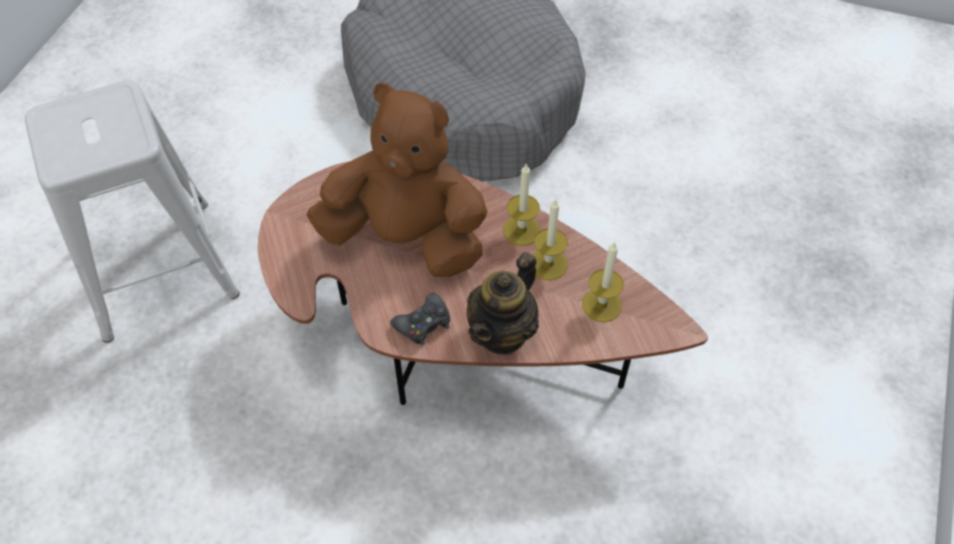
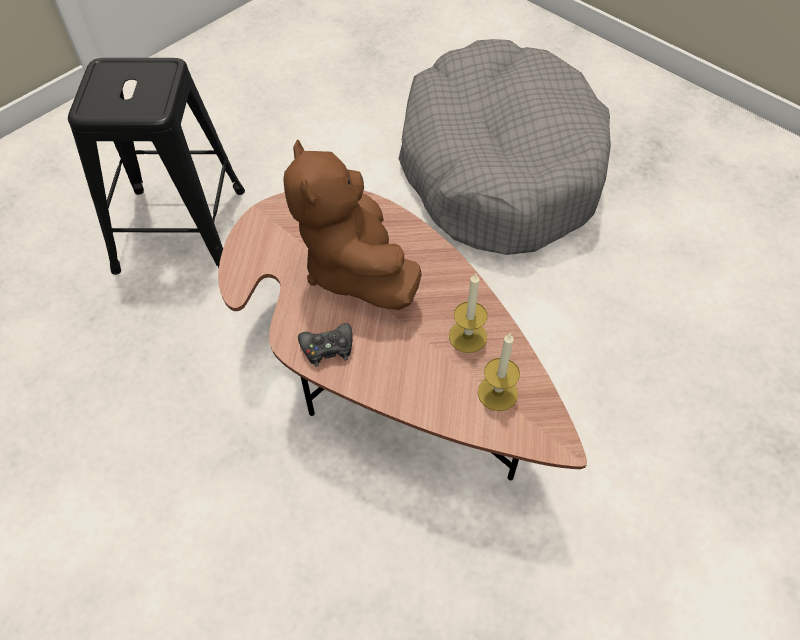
camera: 25 degrees right, 0 degrees up
(157, 268) = (180, 230): white stool -> black stool
(407, 238) = (355, 268): brown plush toy -> brown plush toy turned 150 degrees counterclockwise
(503, 332) = (393, 383): teapot -> none
(521, 230) = (460, 297): candle -> none

